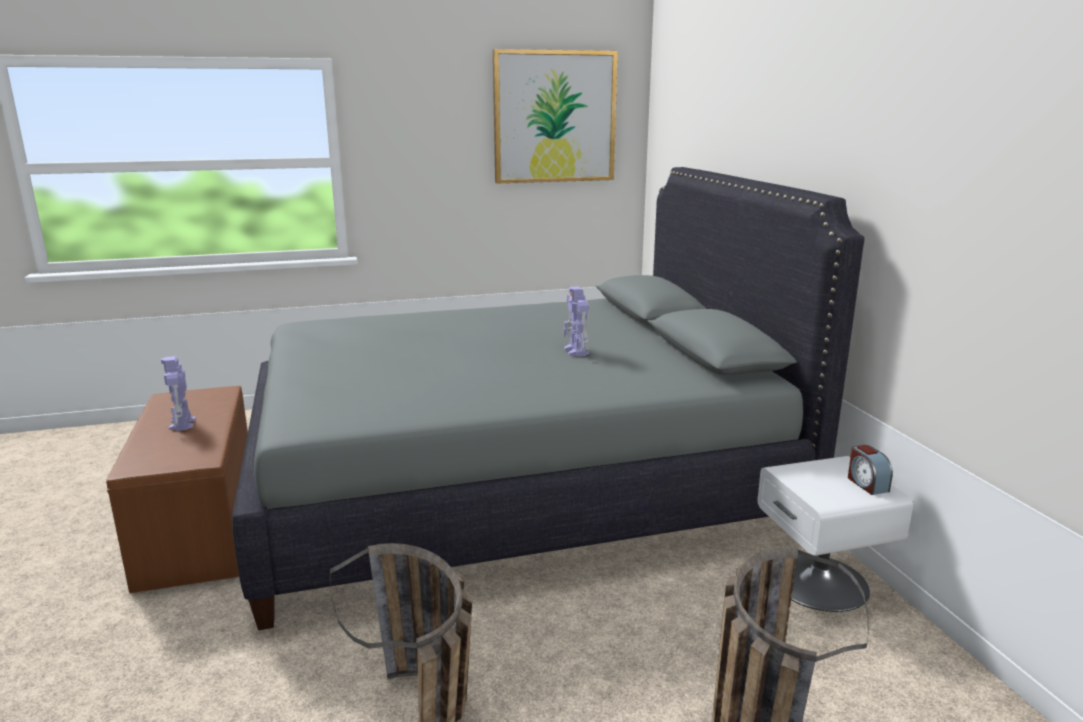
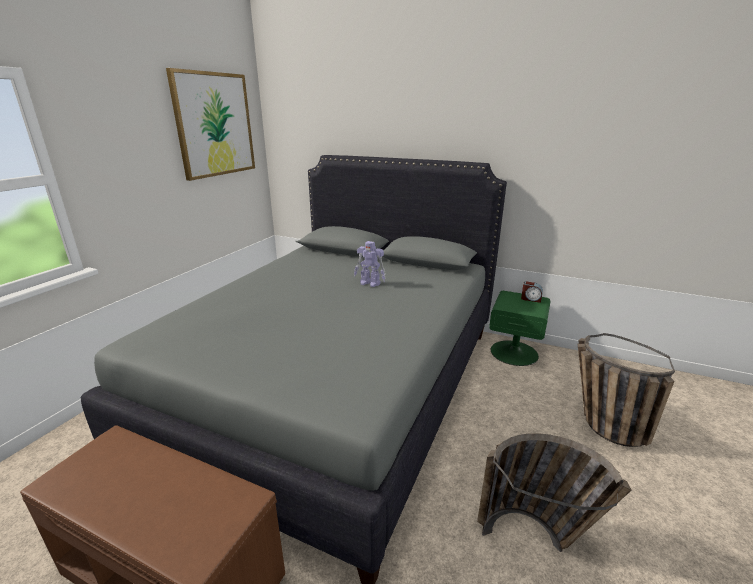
camera: 50 degrees left, 5 degrees up
(182, 424) = (144, 490): toy robot -> none
(820, 581) = (514, 352): white nightstand -> green nightstand

